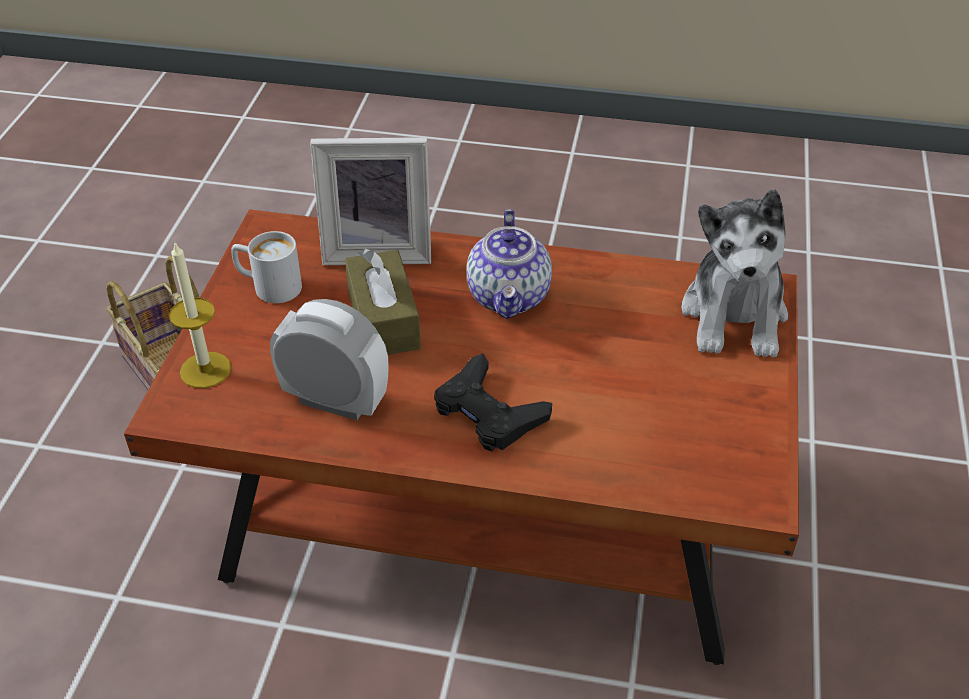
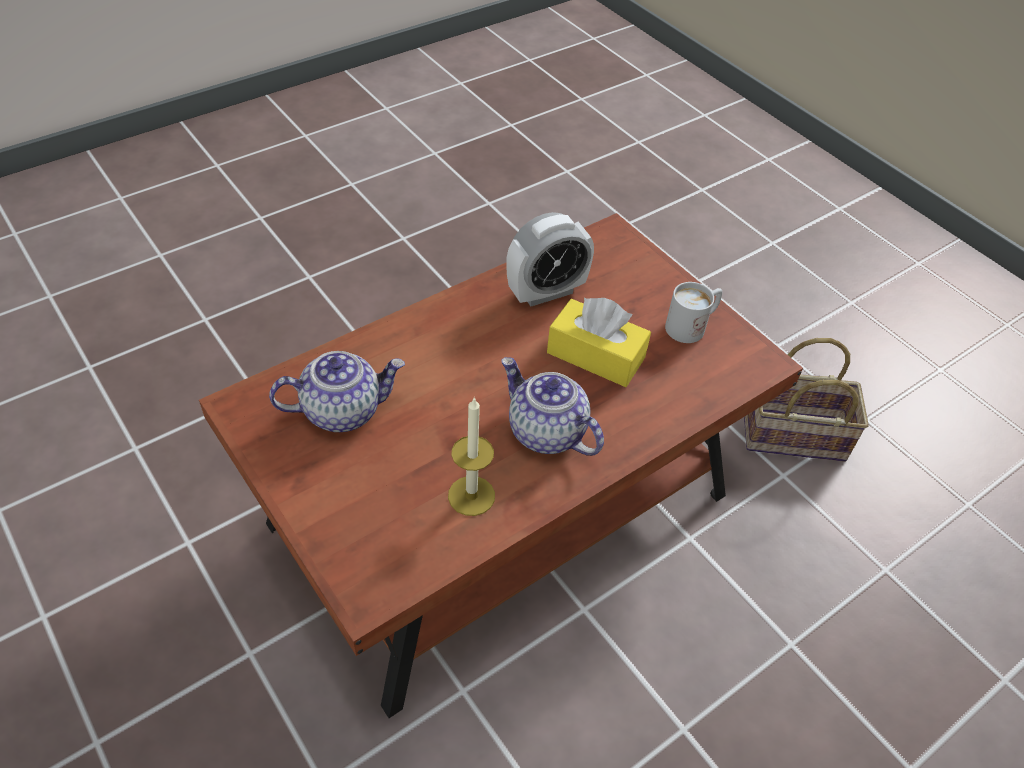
camera: 130 degrees right, 5 degrees up
(205, 370) = (635, 261): candle -> candle (471, 495)
(378, 250) = (678, 401): picture frame -> none
(383, 319) = (595, 355): brown tissue box -> yellow tissue box
(488, 412) = (456, 344): black game controller -> none
(661, 425) = (342, 410): none -> teapot
(734, 315) = (369, 545): plush toy -> none

